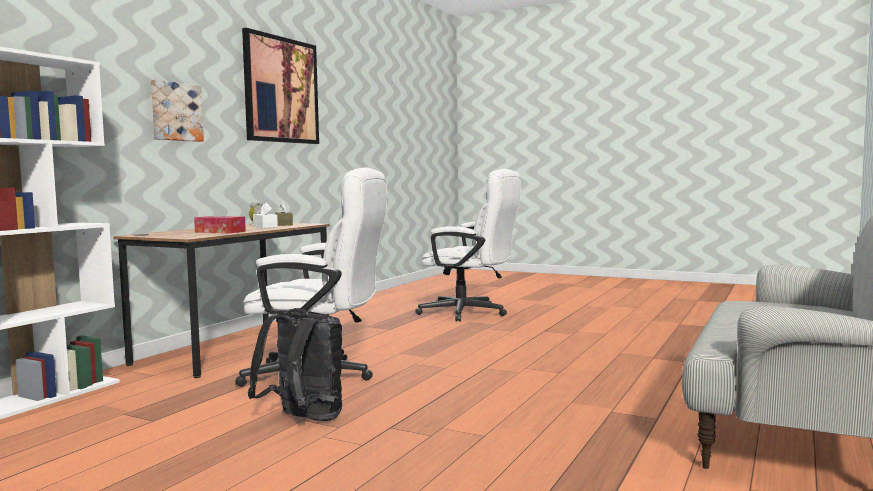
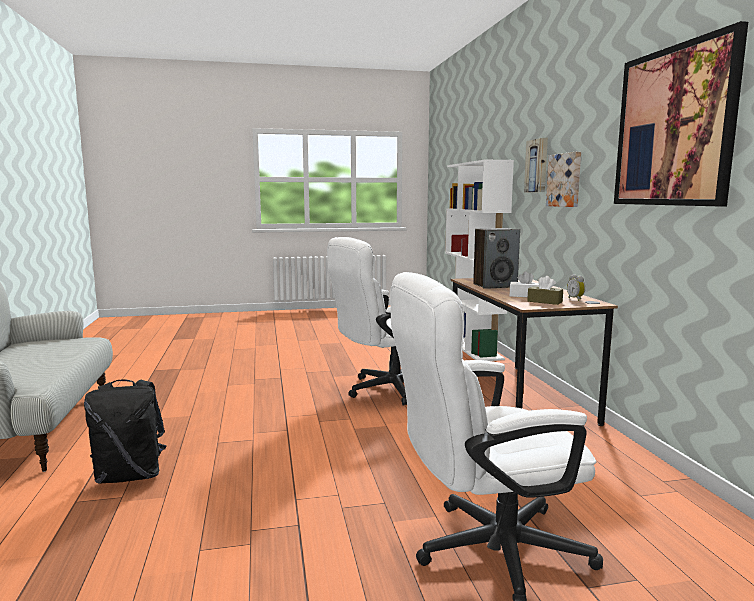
camera: 140 degrees right, 5 degrees up
(117, 86) = (537, 166): none -> picture
(220, 232) = (495, 285): tissue box -> speaker
(303, 420) = (330, 370): black backpack -> black backpack (130, 476)

